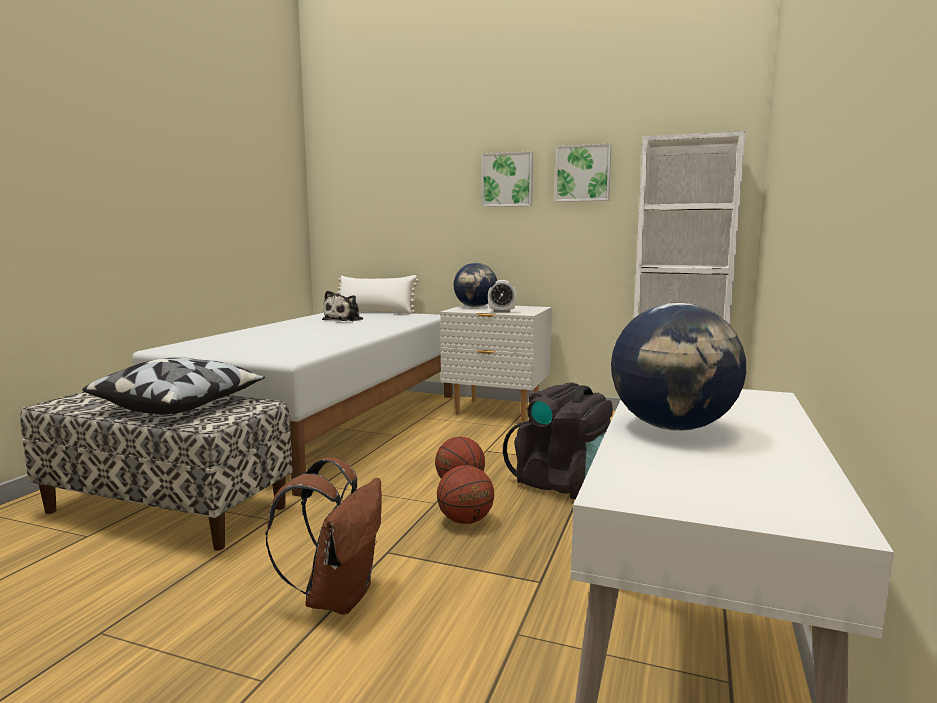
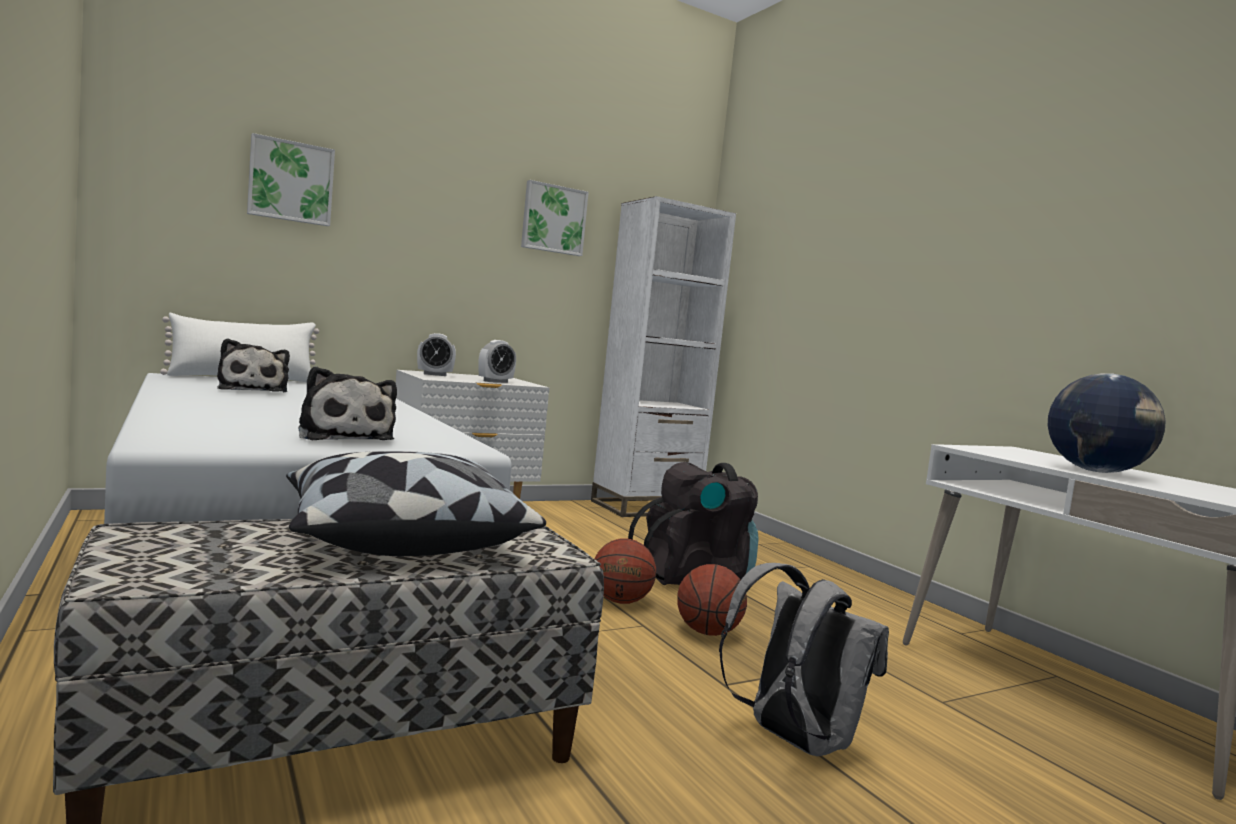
camera: 50 degrees left, 5 degrees down
(256, 349) = (344, 437): none -> plush toy
(338, 596) = (792, 740): brown backpack -> grey backpack
(475, 307) = (435, 374): globe -> alarm clock
(507, 180) = (462, 207): picture -> picture (291, 181)

